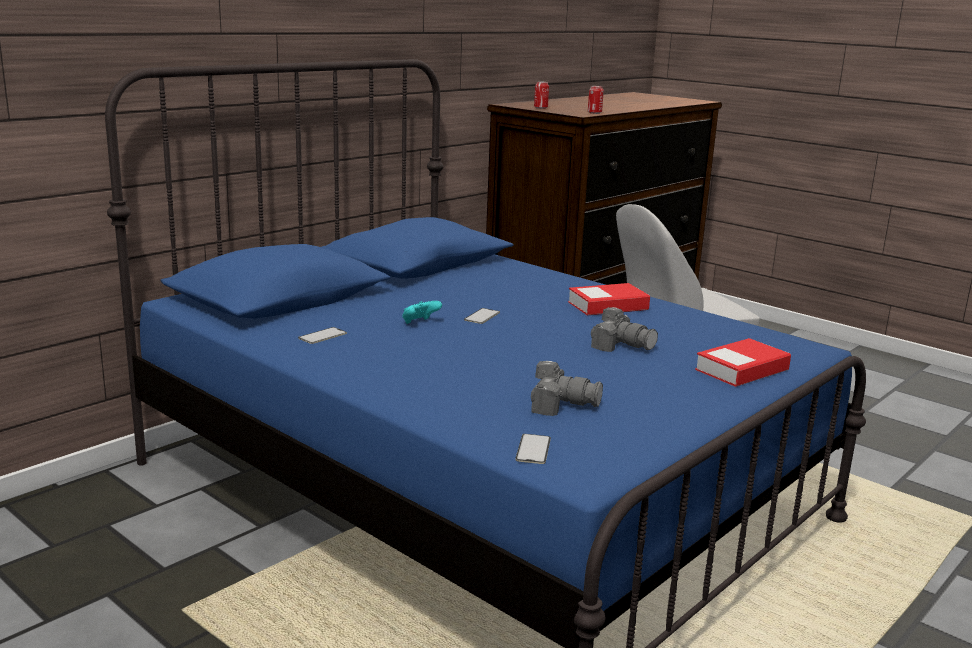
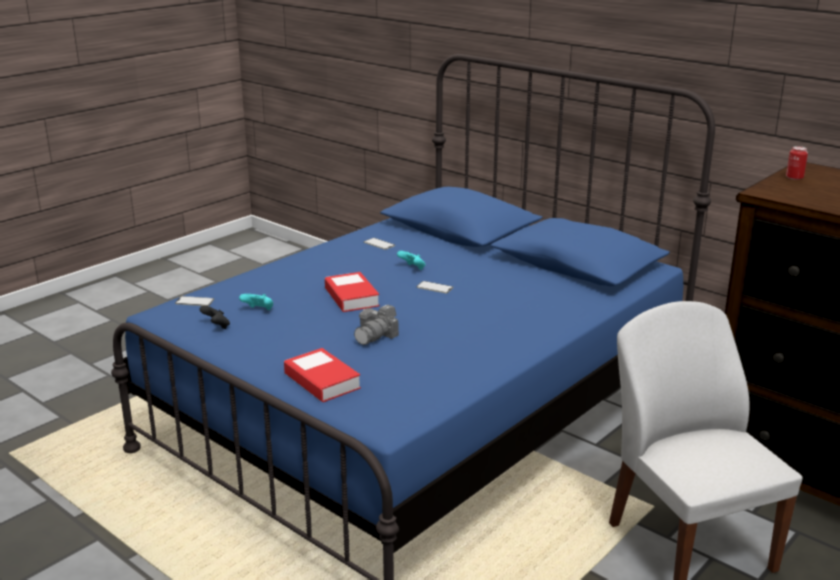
camera: 90 degrees right, 5 degrees up
(561, 404) = (258, 310): camera -> turquoise game controller
(594, 113) = (787, 198): can -> none
(608, 306) = (481, 336): book -> book (351, 297)
(620, 429) = (216, 326): none -> black game controller

